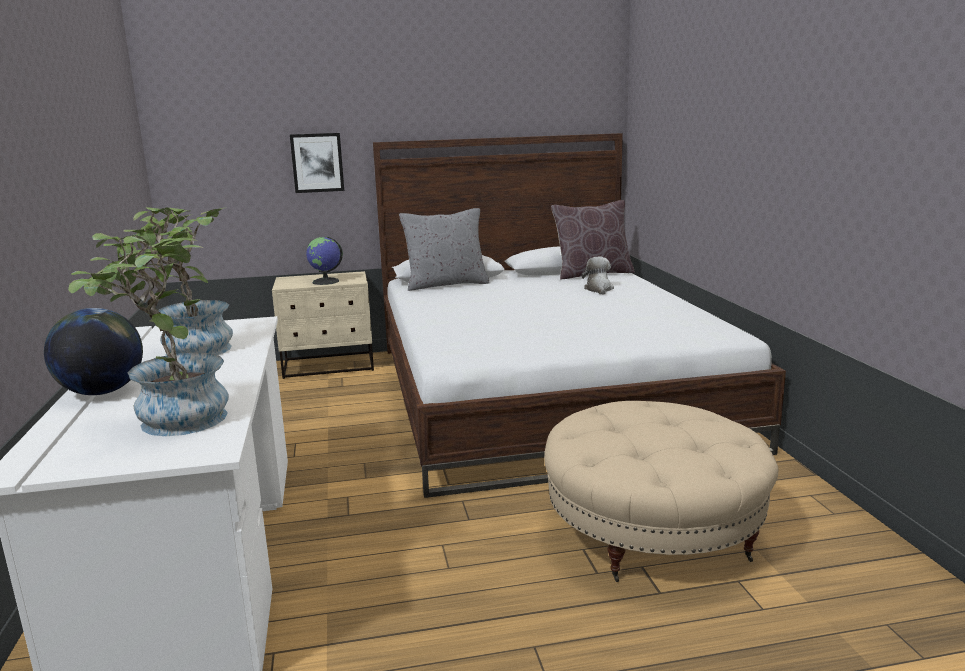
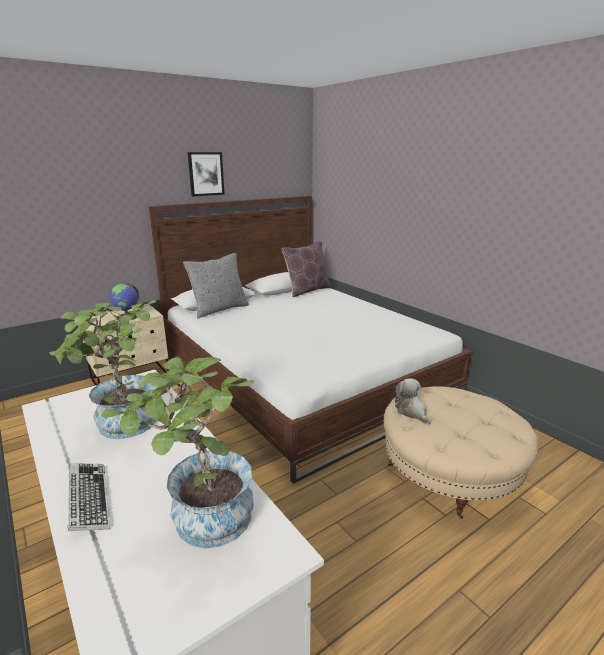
camera: 25 degrees left, 5 degrees up
(102, 392) = (88, 500): globe -> keyboard
(317, 162) = (105, 223): picture -> picture (206, 174)
(599, 289) = (325, 303): plush toy -> plush toy (412, 411)

